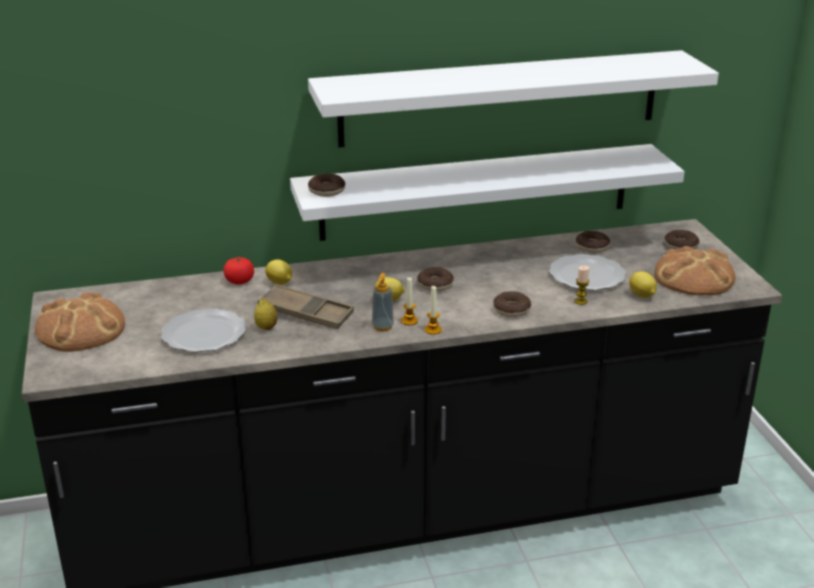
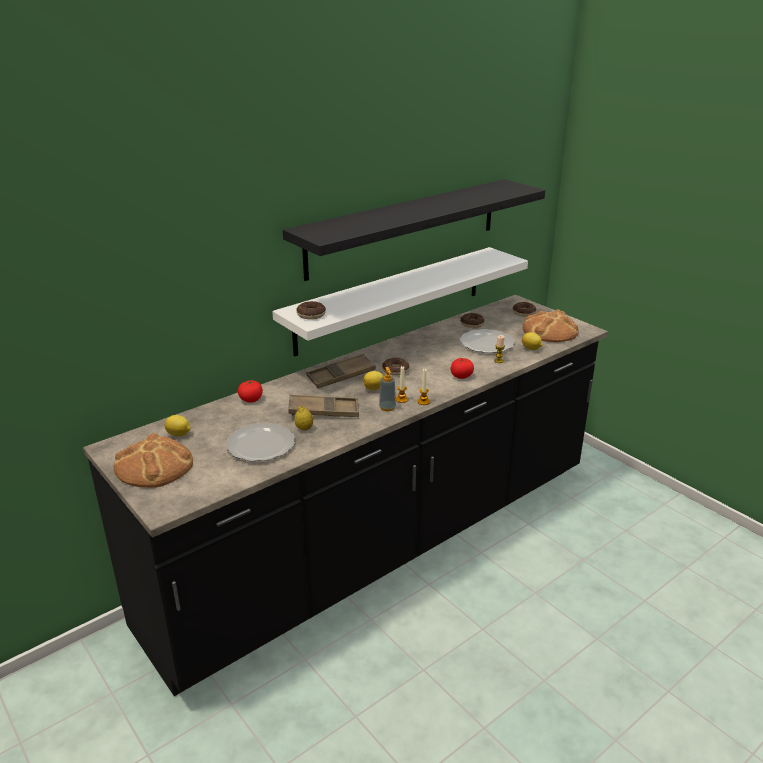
camera: 25 degrees left, 0 degrees up
(280, 283) = (283, 394): lemon -> lemon (179, 434)
(365, 276) = (341, 376): none -> brown tray
(500, 98) = (404, 227): white shelf -> black shelf
(511, 310) = (461, 376): donut -> tomato

